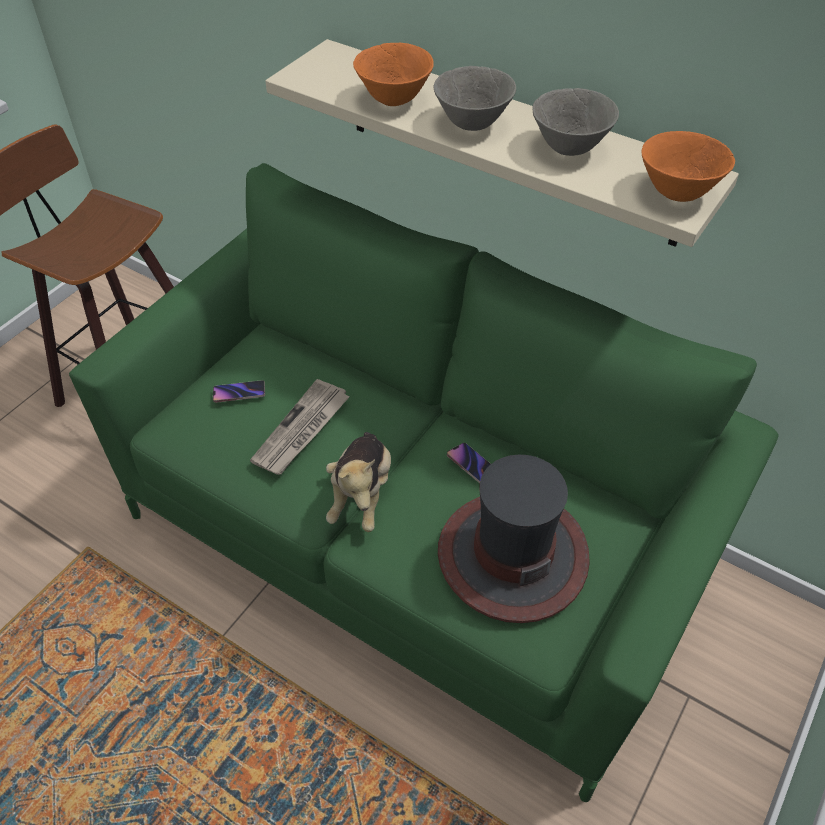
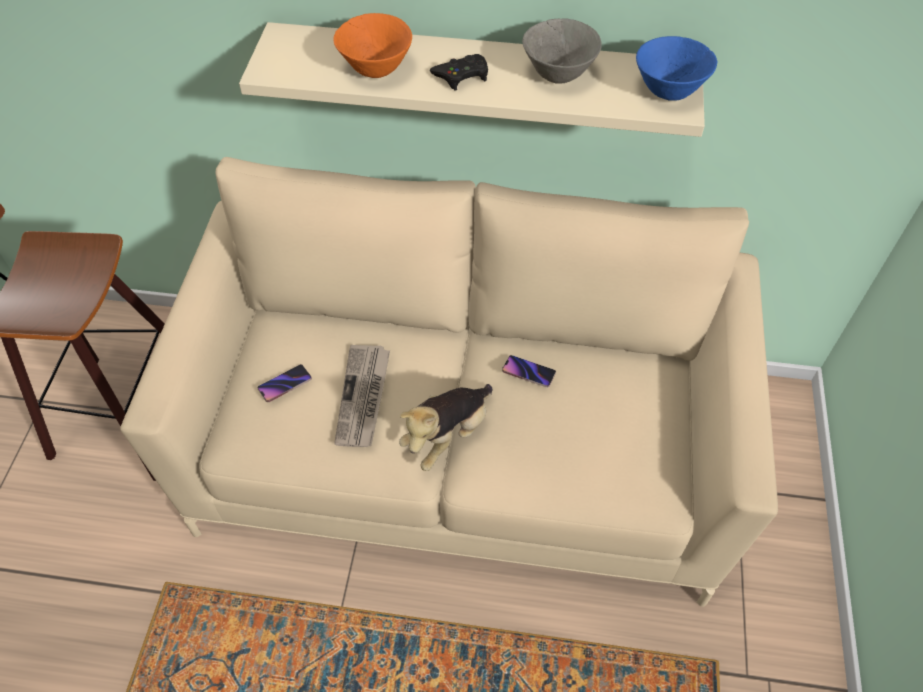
camera: 25 degrees left, 5 degrees up
(361, 494) = (447, 435): plush toy -> plush toy turned 60 degrees clockwise
(413, 539) = (461, 450): green sofa -> beige sofa
(472, 124) = (462, 76): grey bowl -> black game controller
(512, 555) = (601, 437): hat -> none
(676, 193) = (668, 92): orange bowl -> blue bowl

